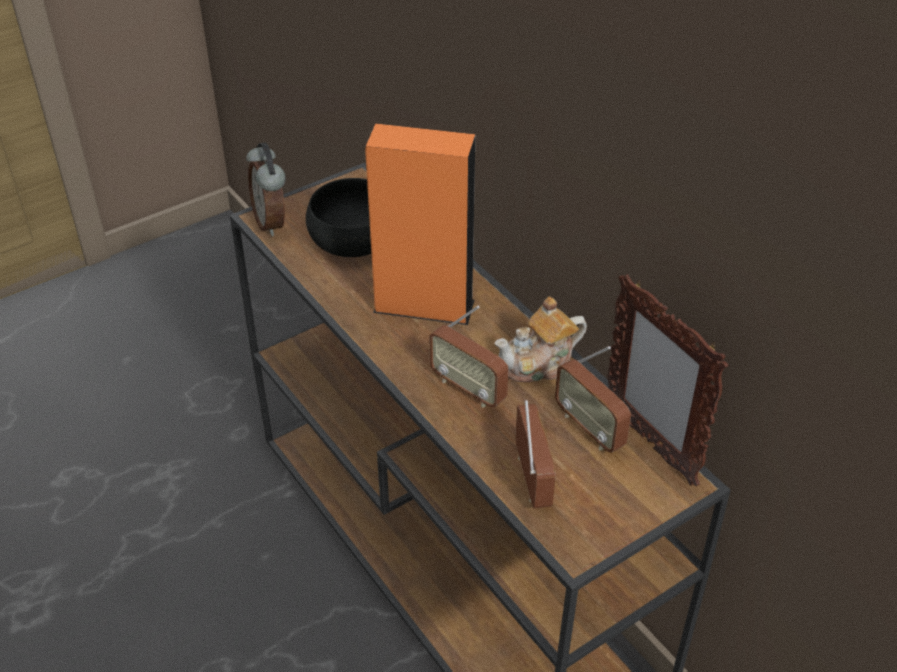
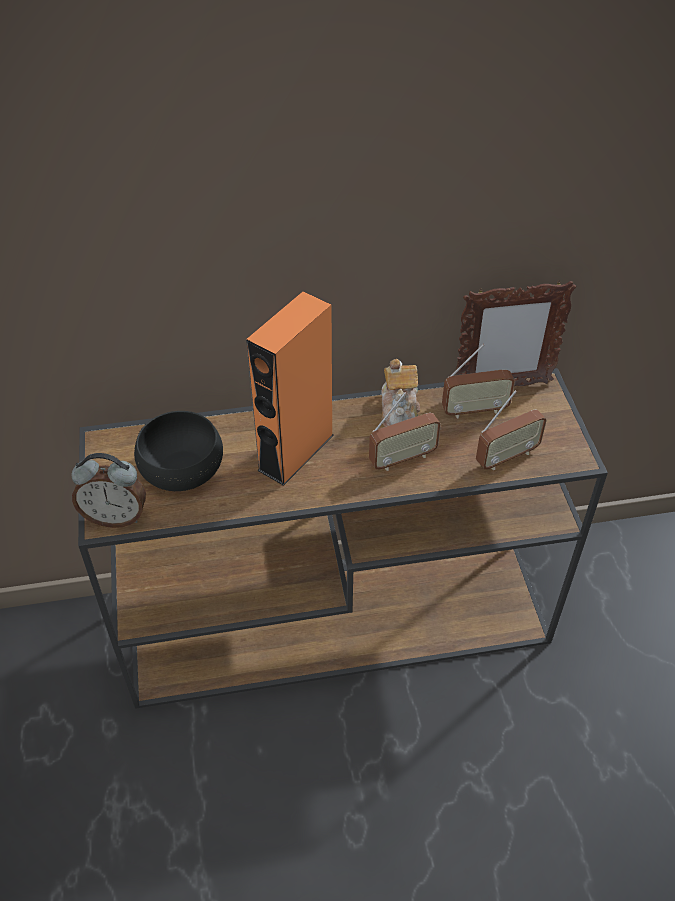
camera: 65 degrees left, 5 degrees up
(531, 479) = (506, 457): radio -> radio turned 135 degrees clockwise

